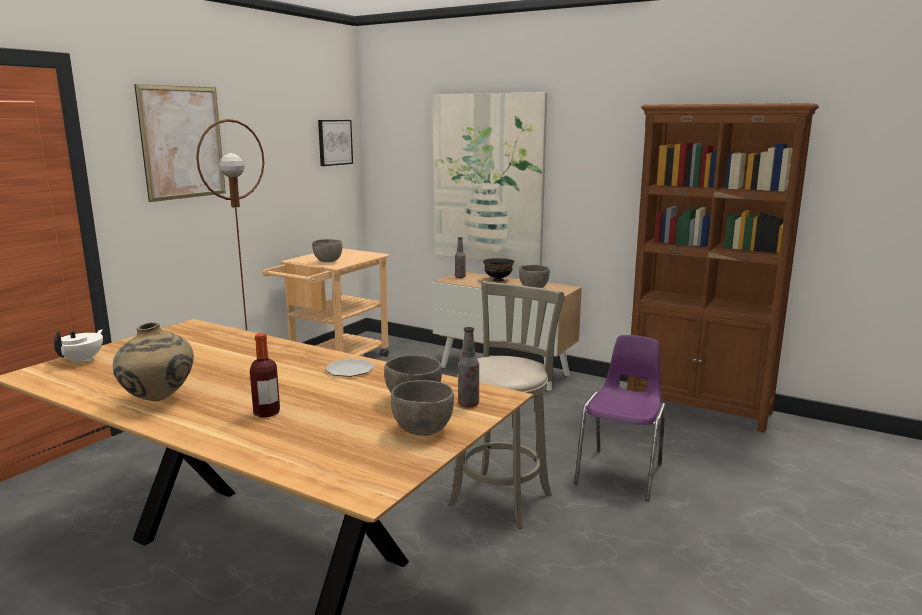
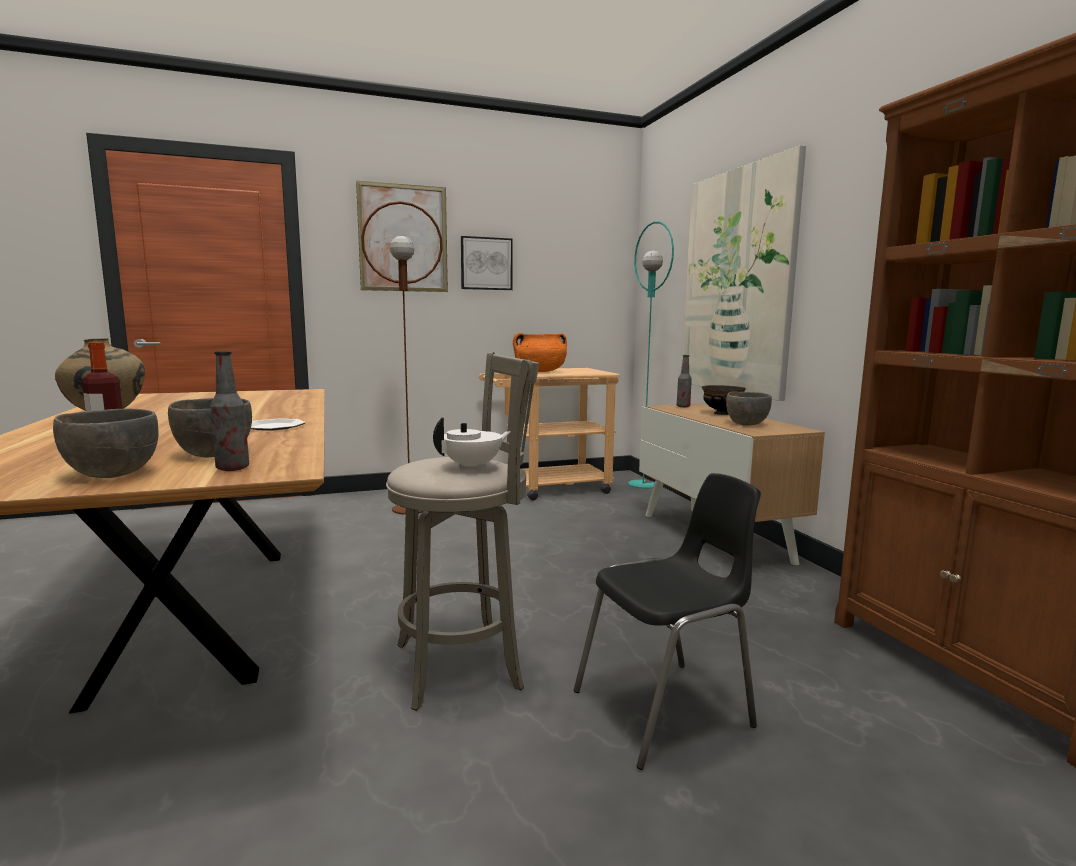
camera: 40 degrees right, 5 degrees down
(83, 360) = (178, 395): white teapot -> white teapot (473, 467)
(328, 261) = (540, 371): grey bowl -> orange cooking pot
(334, 142) = (599, 254): picture -> picture (486, 263)
(398, 341) = (643, 484): none -> turquoise floor lamp
(621, 473) = (667, 709): purple chair -> black chair

